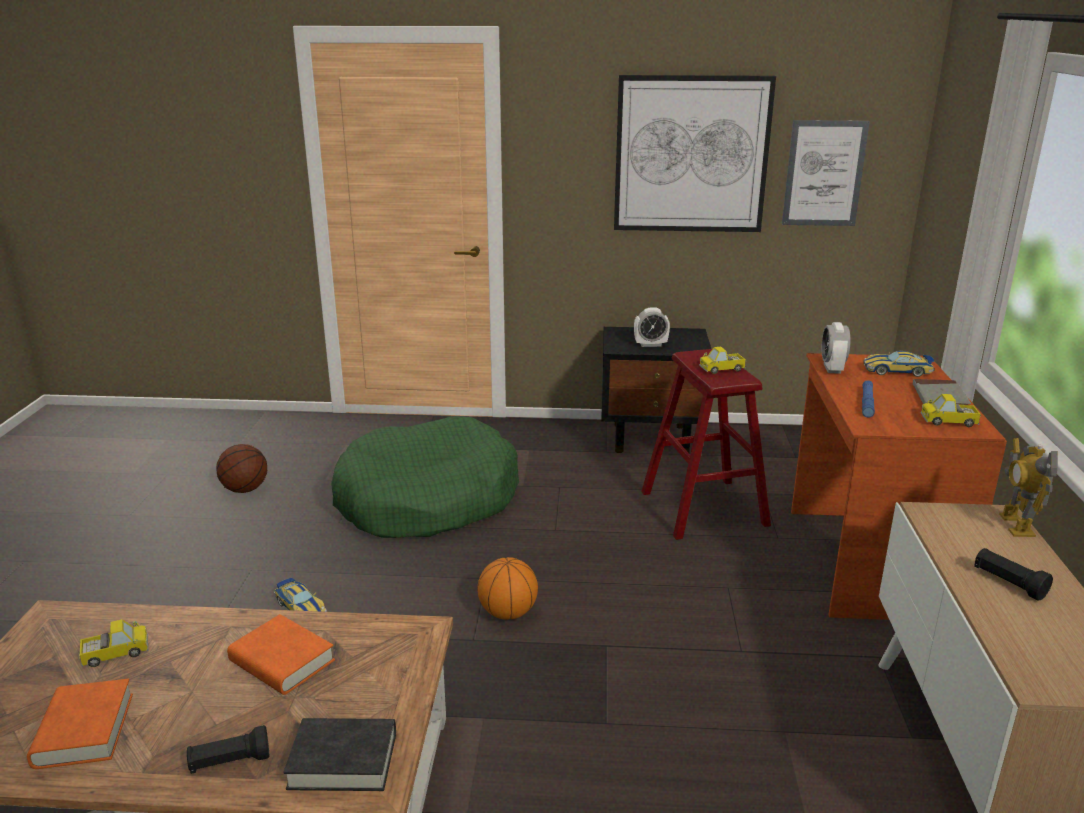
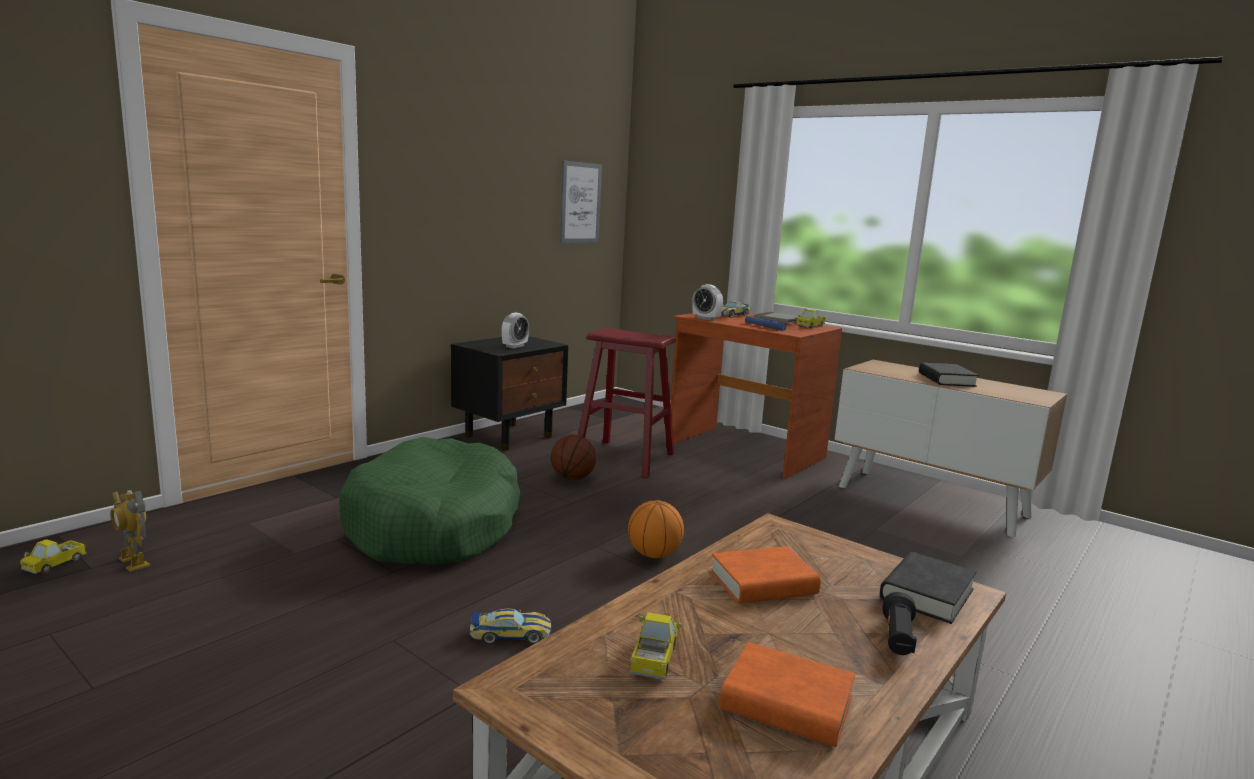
camera: 55 degrees left, 10 degrees down
(244, 489) = (214, 597): basketball -> basketball (572, 478)
(691, 155) = (504, 184): picture -> none
(722, 369) = (638, 335): toy truck -> toy truck (55, 564)
(1008, 583) = (946, 380): black flashlight -> black book
(1016, 525) = (893, 364): toy robot -> toy robot (133, 562)

